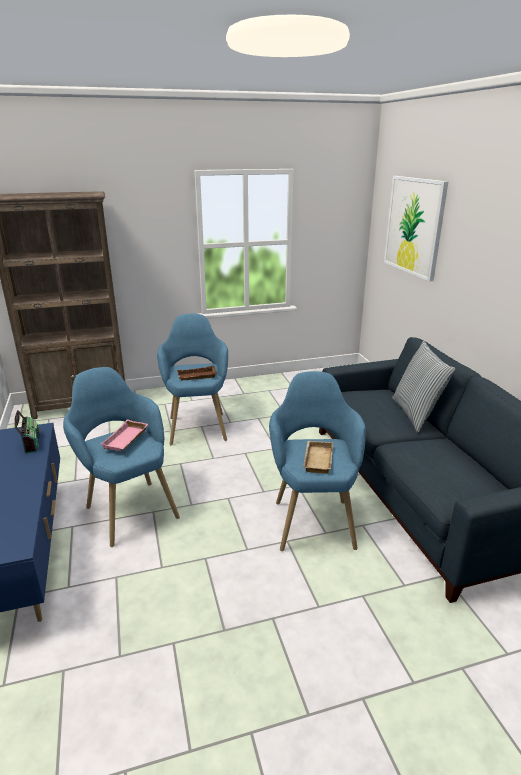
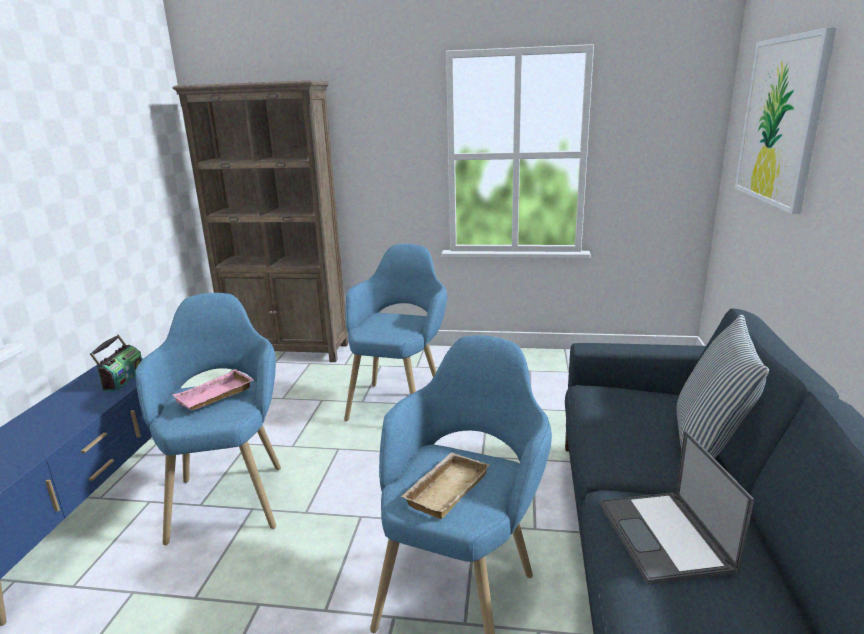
camera: 25 degrees right, 5 degrees down
(196, 377) = (389, 330): brown tray -> none
(425, 458) = (665, 537): none -> laptop

